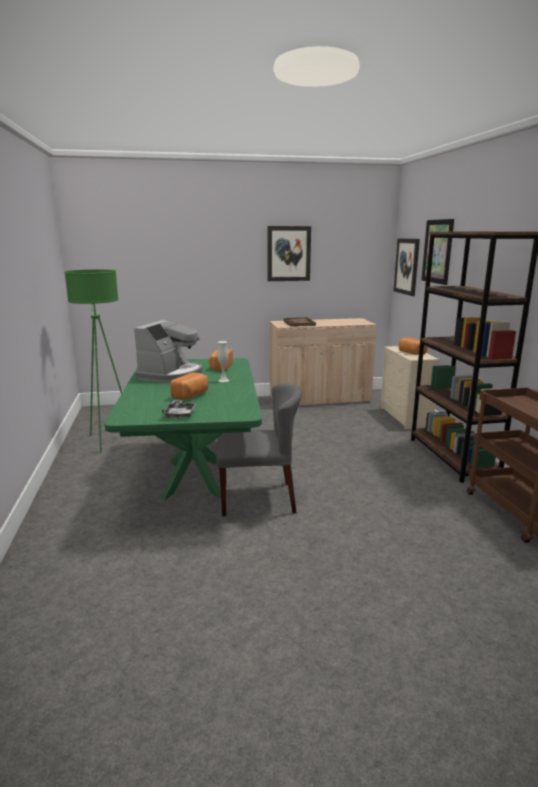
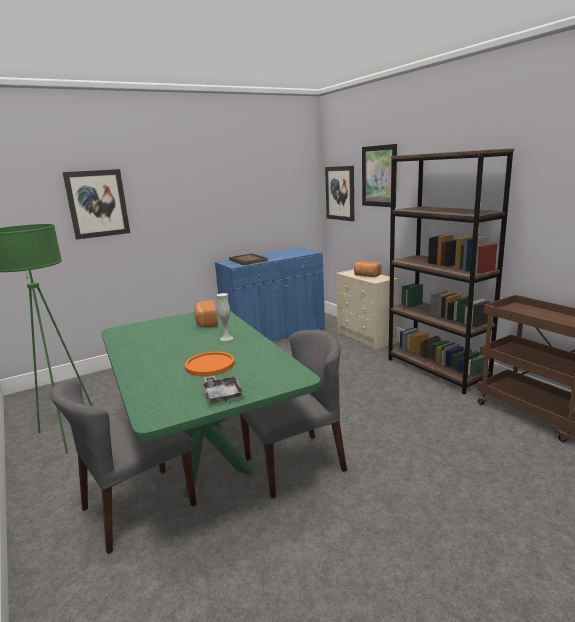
camera: 20 degrees left, 0 degrees up
(125, 497) = (138, 507): none -> grey chair
(171, 374) = (157, 342): coffee machine -> none
(191, 395) = (210, 365): bread -> orange plate
(288, 253) = (225, 189): picture -> picture (97, 204)
(319, 399) = (275, 335): beige cabinet -> blue cabinet

